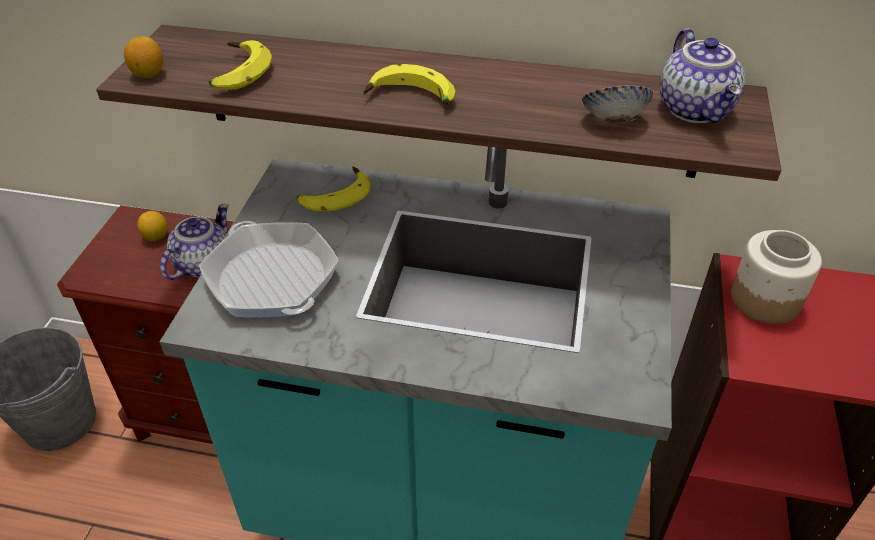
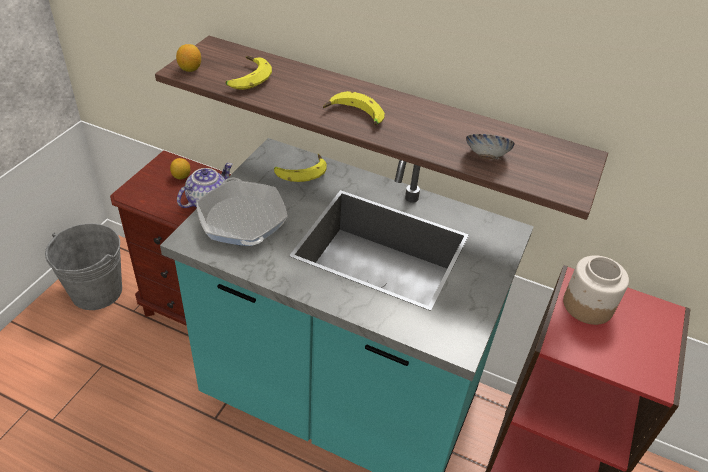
camera: 10 degrees right, 0 degrees up
(696, 110) = (549, 160): teapot -> none

